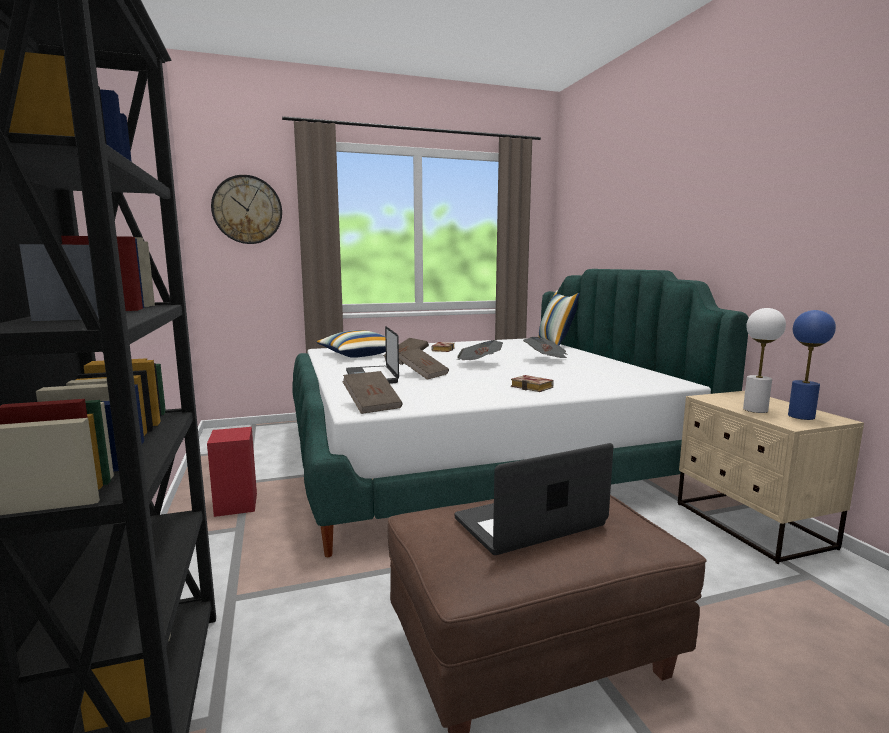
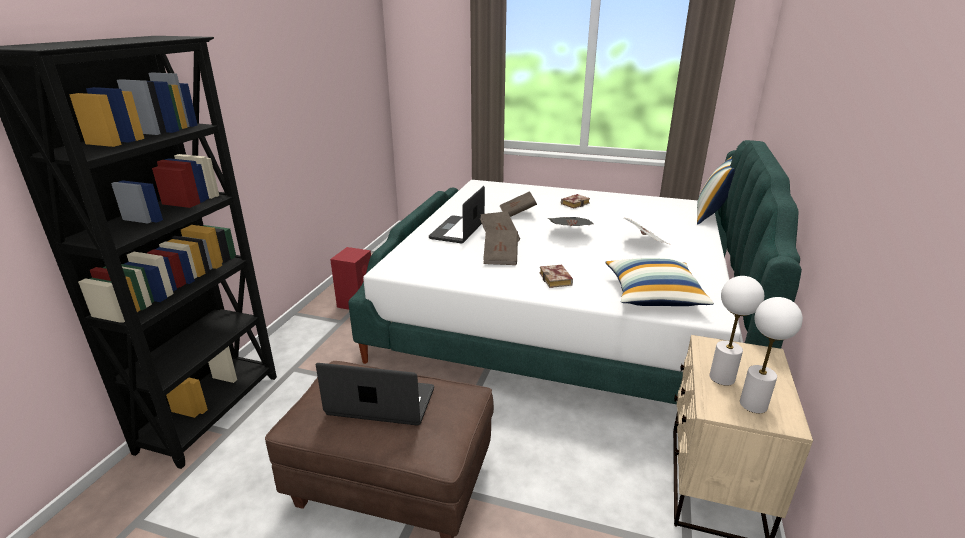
camera: 35 degrees right, 15 degrees up
(247, 210) = (433, 49): wall clock -> none
(357, 355) = (492, 196): pillow -> pillow (653, 295)
(372, 405) = (406, 266): brown book -> brown book (500, 257)
(801, 416) = (754, 404): blue table lamp -> white table lamp

